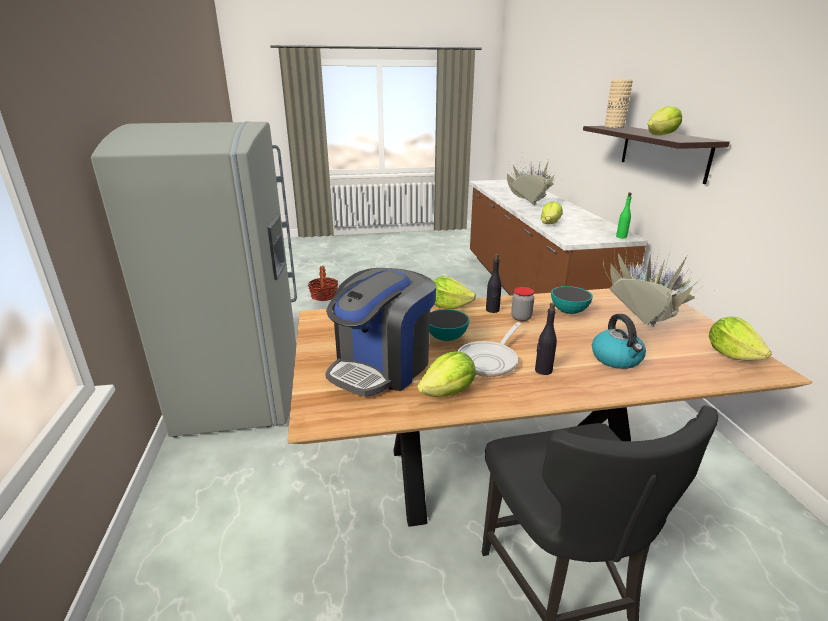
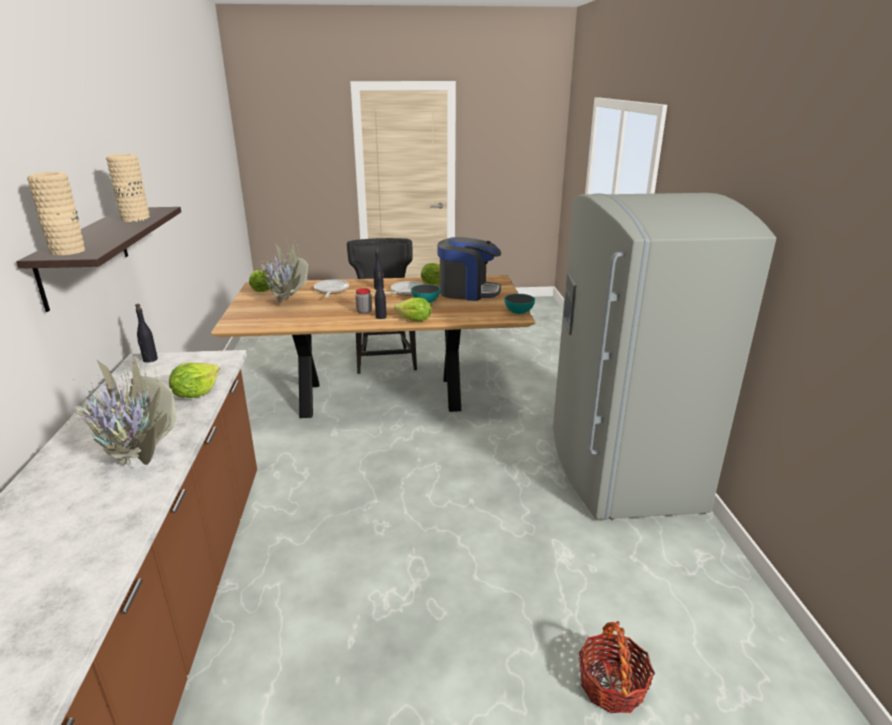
camera: 175 degrees left, 0 degrees up
(382, 366) = (468, 292): coffee machine -> coffee machine turned 60 degrees clockwise
(569, 311) = (323, 314): bowl -> bowl (518, 313)
(617, 359) = (331, 291): kettle -> frying pan
(621, 237) = (150, 359): green bottle -> black bottle
(661, 135) = (135, 219): lettuce -> beige vase

